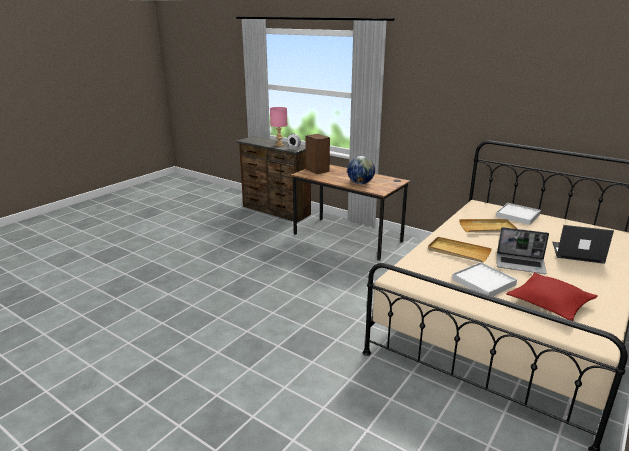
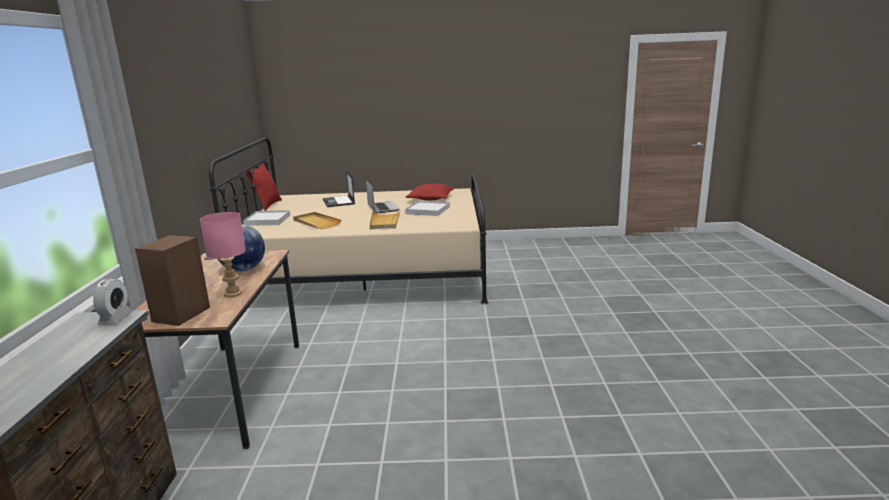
camera: 125 degrees left, 5 degrees down
(279, 145) = (72, 348): pink table lamp -> pink table lamp (234, 293)
(585, 223) = (268, 205): none -> red pillow

